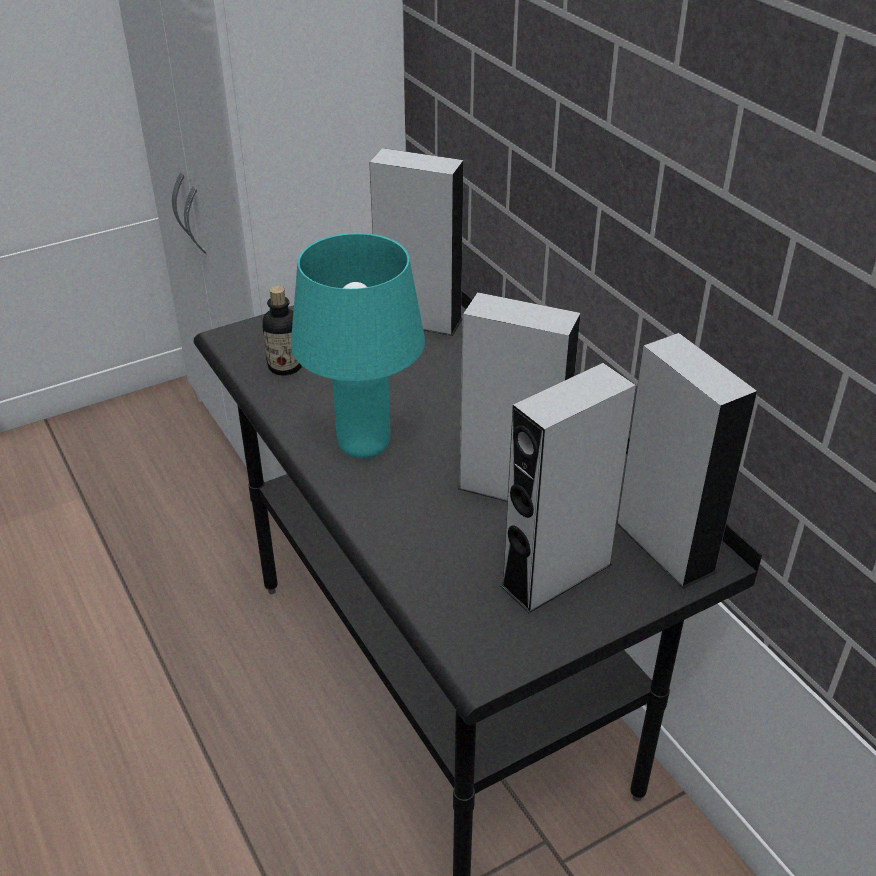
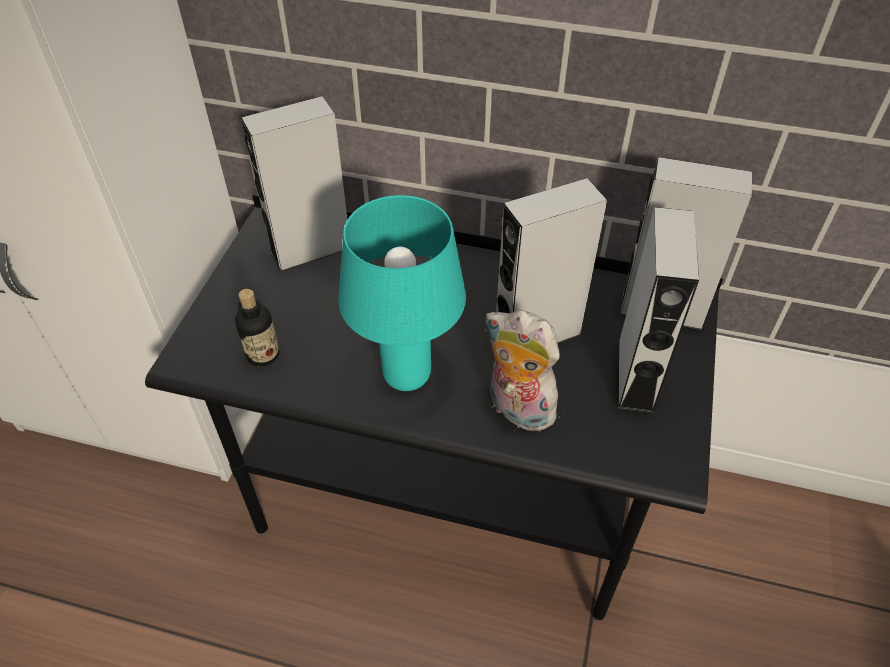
camera: 45 degrees left, 10 degrees up
(413, 526) = (516, 409): none -> plush toy

